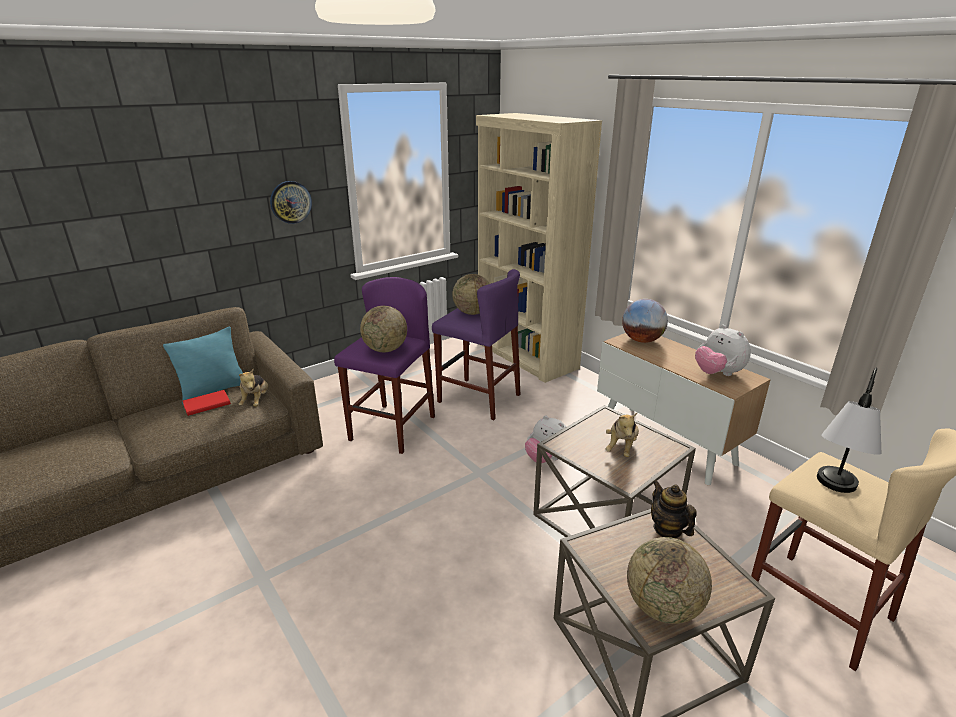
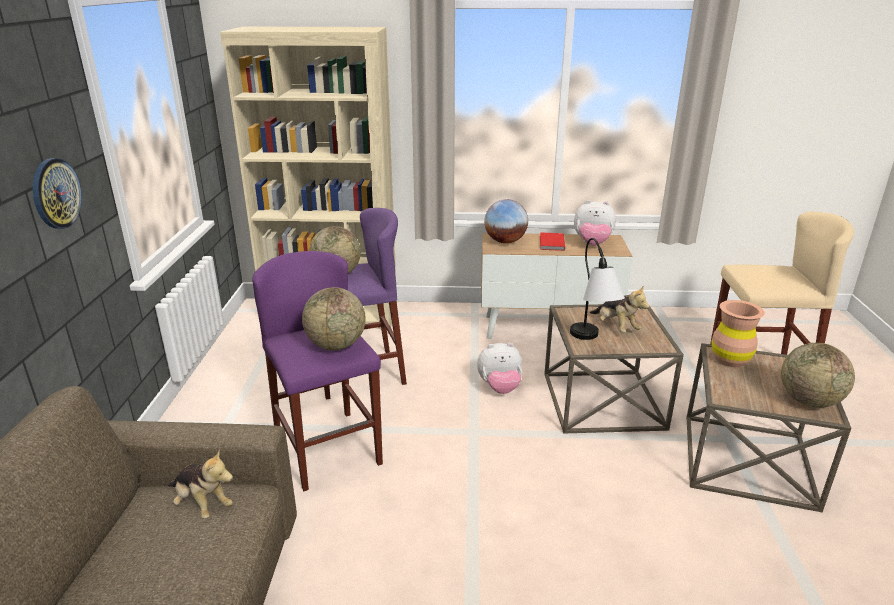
camera: 50 degrees left, 0 degrees up
(206, 404) = (157, 548): red book -> red book (551, 243)
(213, 391) = (113, 534): turquoise pillow -> none
(667, 529) = (730, 359): teapot -> brown vase
(831, 493) = (776, 283): table lamp -> table lamp (591, 342)

